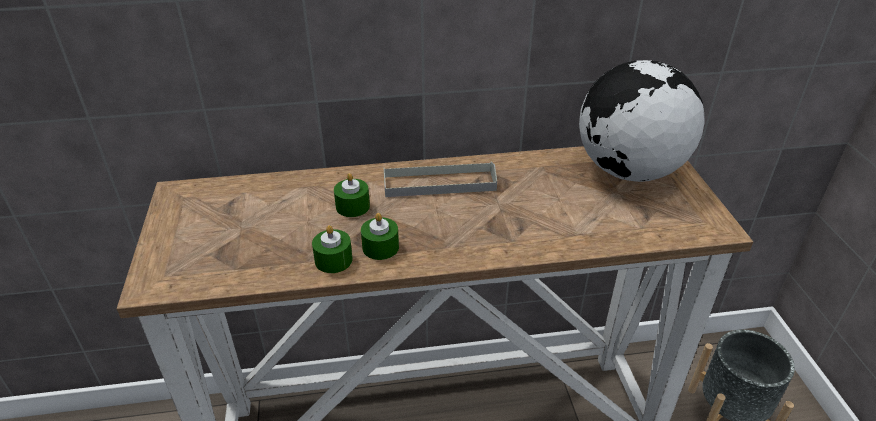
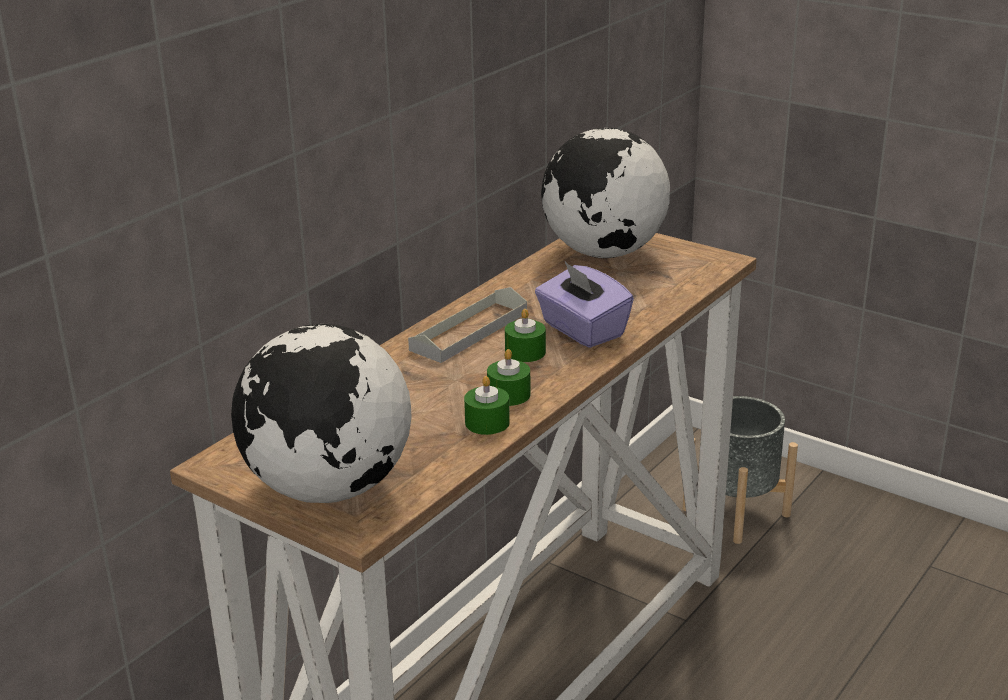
camera: 45 degrees left, 10 degrees down
(186, 247) = (329, 489): none -> globe
(352, 206) = (425, 383): green candle -> green candle (525, 352)
(509, 226) = (582, 330): none -> purple tissue box

